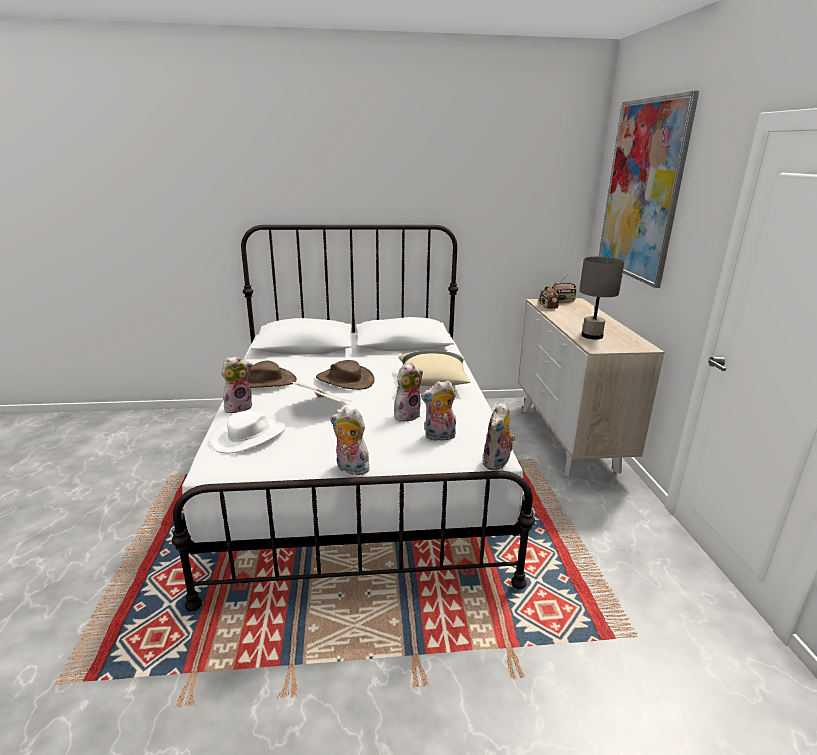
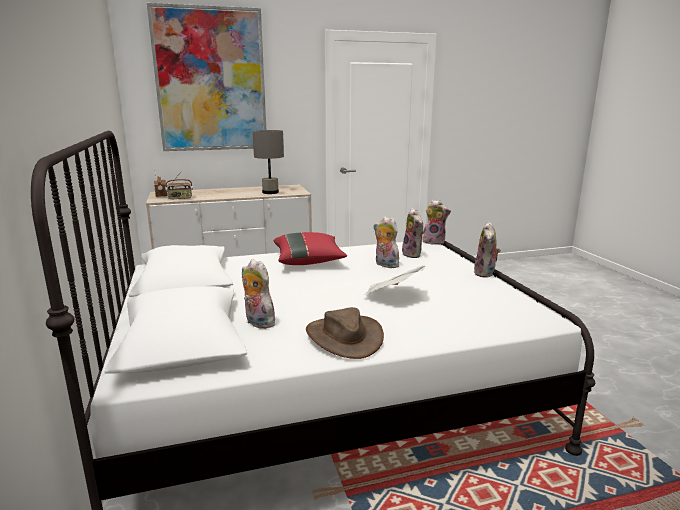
camera: 100 degrees left, 5 degrees down
(239, 407) = (426, 336): plush toy -> plush toy (257, 323)
(249, 436) = (480, 316): white hat -> none
(345, 380) = (318, 294): brown hat -> none
(432, 382) = (308, 261): beige pillow -> red pillow

